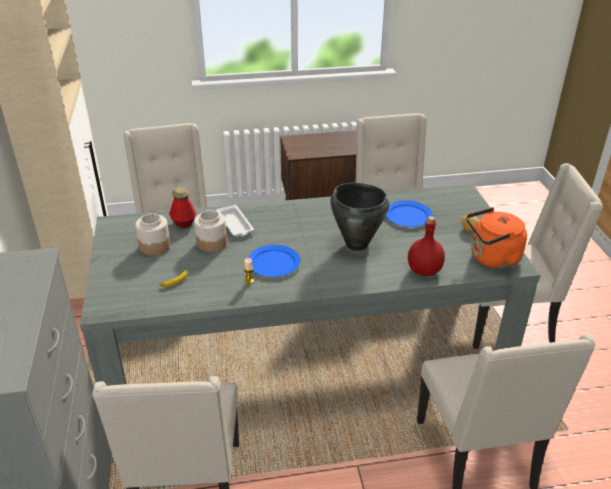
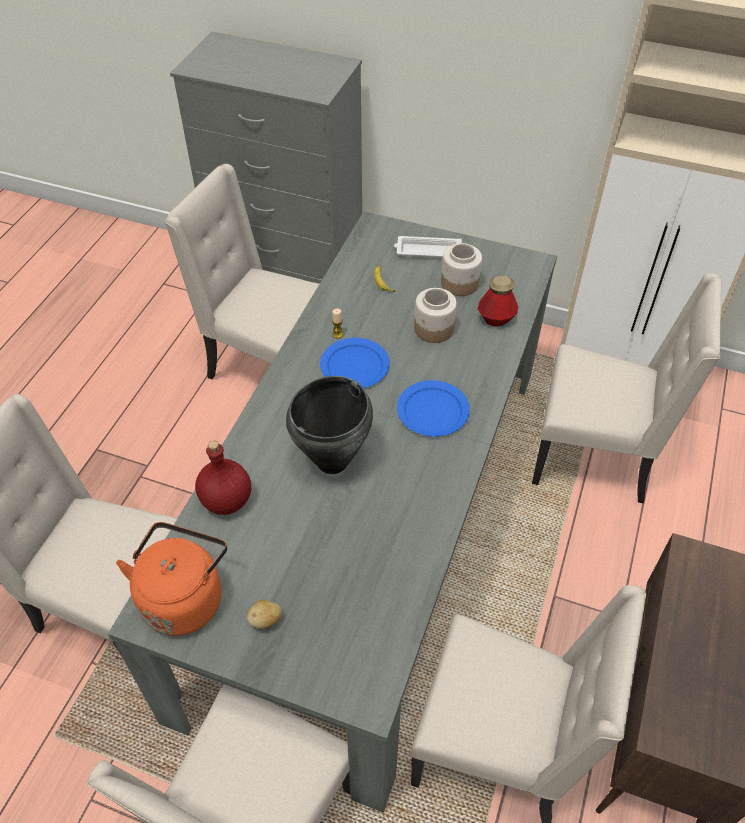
camera: 120 degrees right, 15 degrees up
(235, 224) = (462, 362): white tray -> white tray (427, 251)
(407, 216) = (356, 561): blue plate -> blue plate (433, 410)

